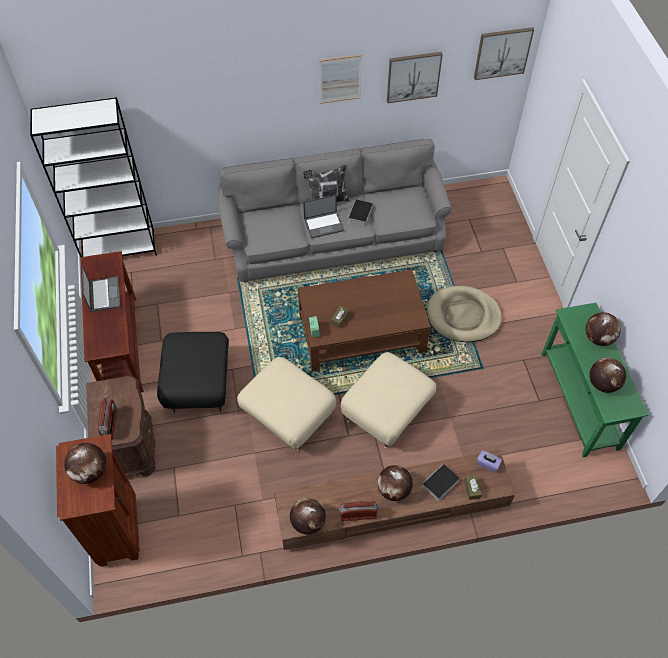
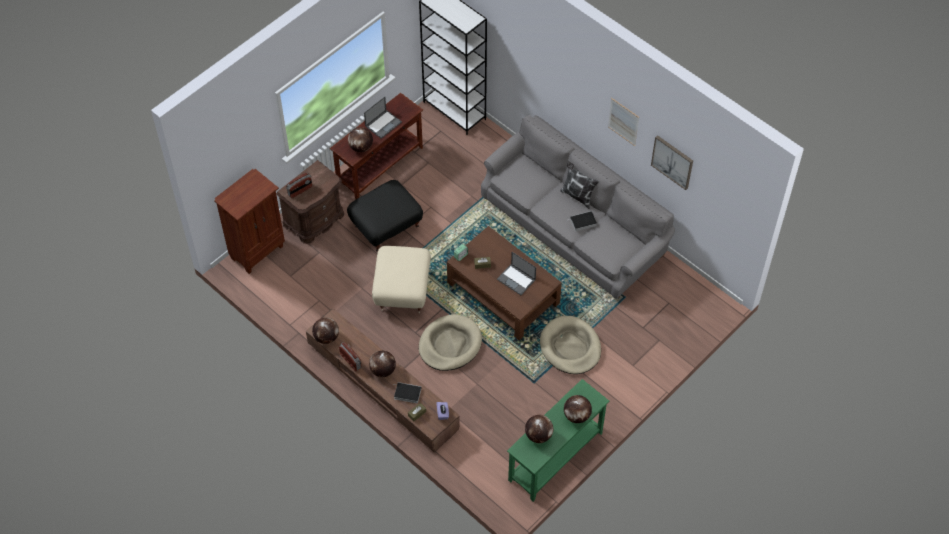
camera: 55 degrees right, 0 degrees up
(90, 471) = (250, 194): globe -> globe (361, 147)
(324, 224) = (554, 207): laptop -> laptop (516, 279)
(387, 413) = (450, 344): beige ottoman -> beige dog bed
(502, 53) = (737, 198): picture -> none

